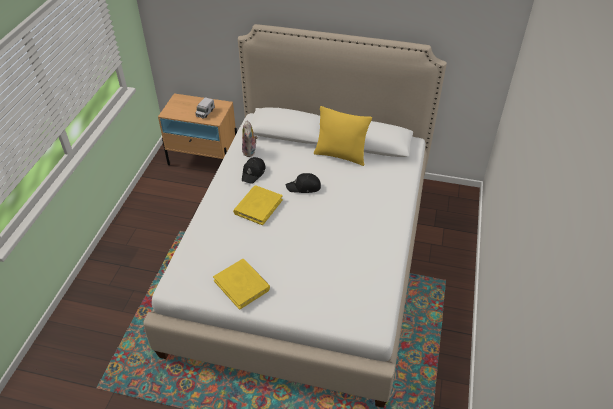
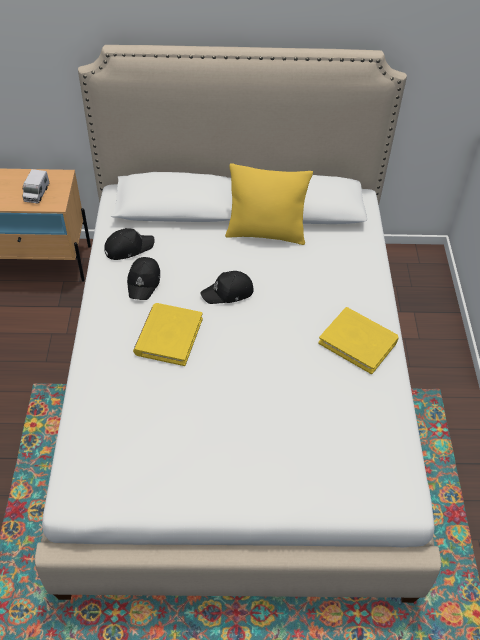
camera: 15 degrees left, 5 degrees up
(242, 285) = (184, 472): yellow book -> yellow book (358, 342)
(250, 151) = (128, 248): plush toy -> black cap

